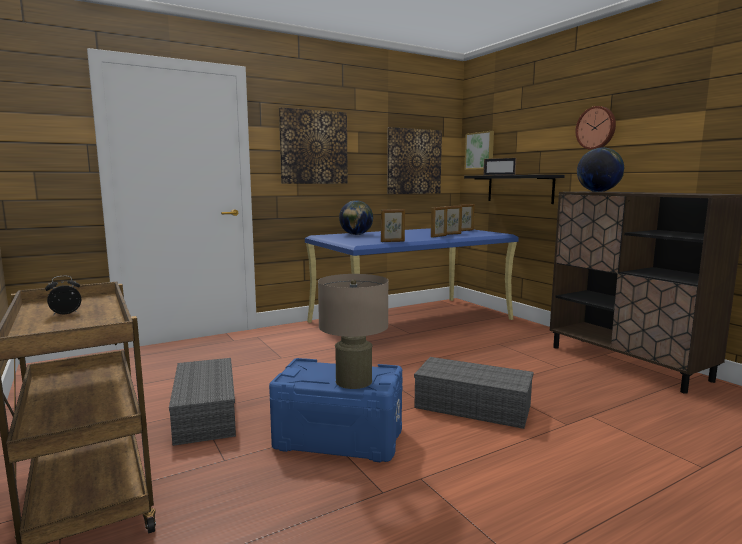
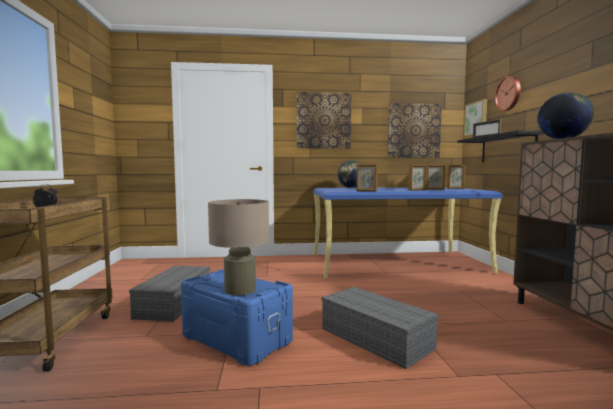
camera: 25 degrees right, 5 degrees down
(596, 128) = (576, 78): wall clock -> wall clock (508, 93)

